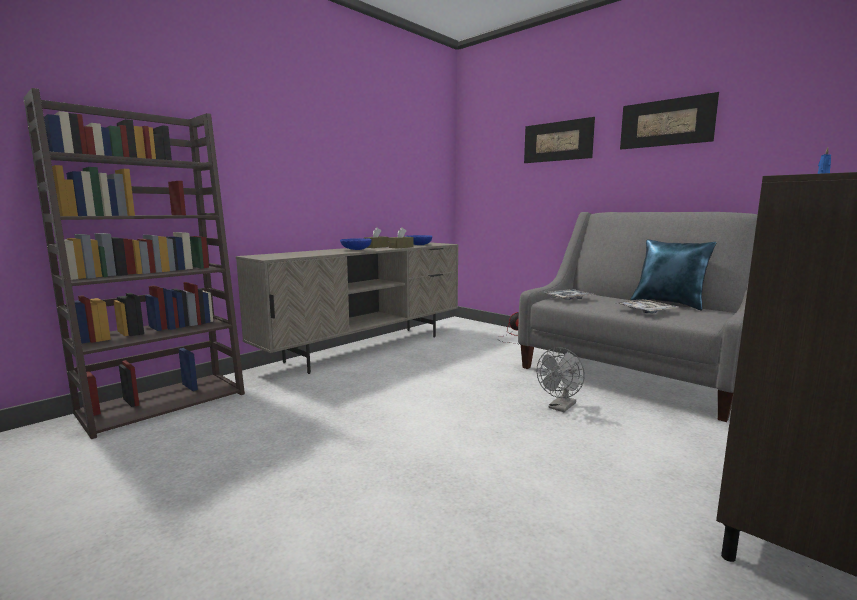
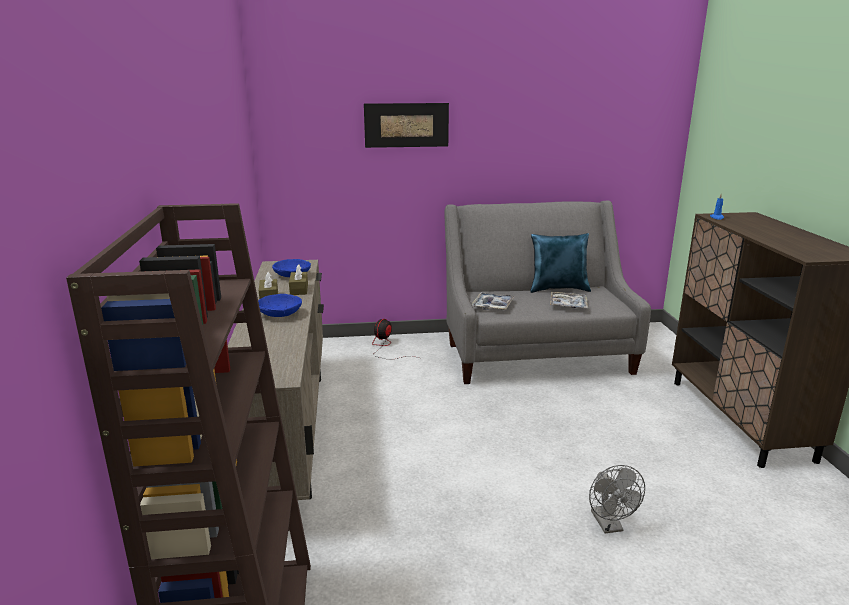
camera: 50 degrees left, 10 degrees up
(560, 408) = (557, 412): grey fan -> grey fan (609, 525)
(666, 122) = (518, 117): picture -> none

